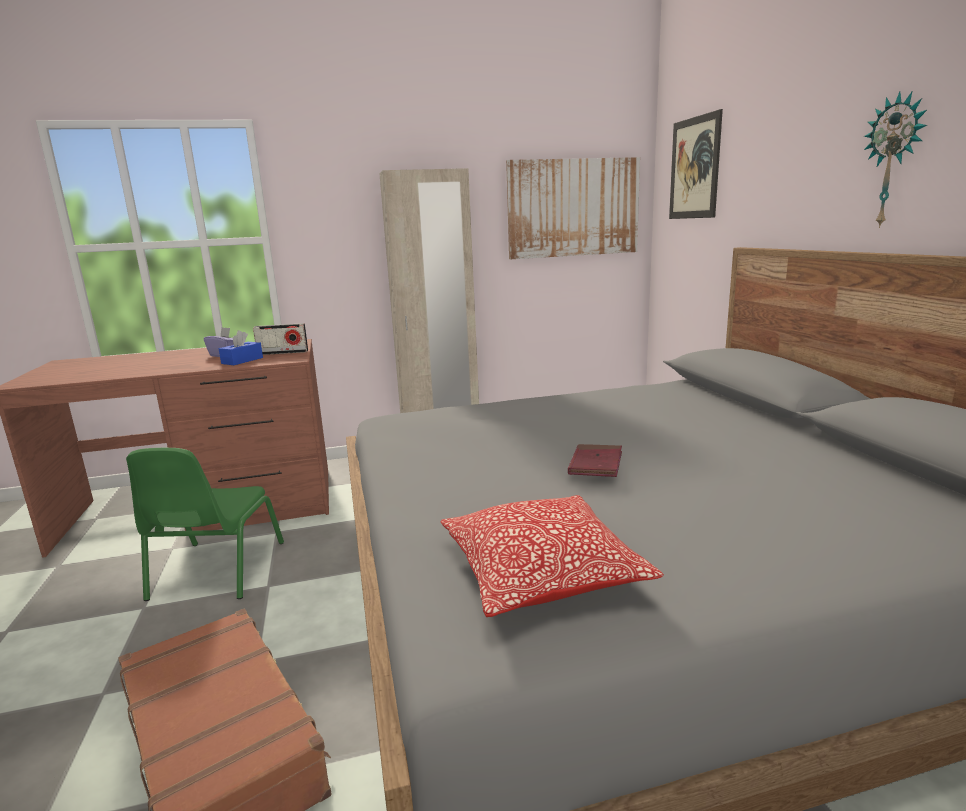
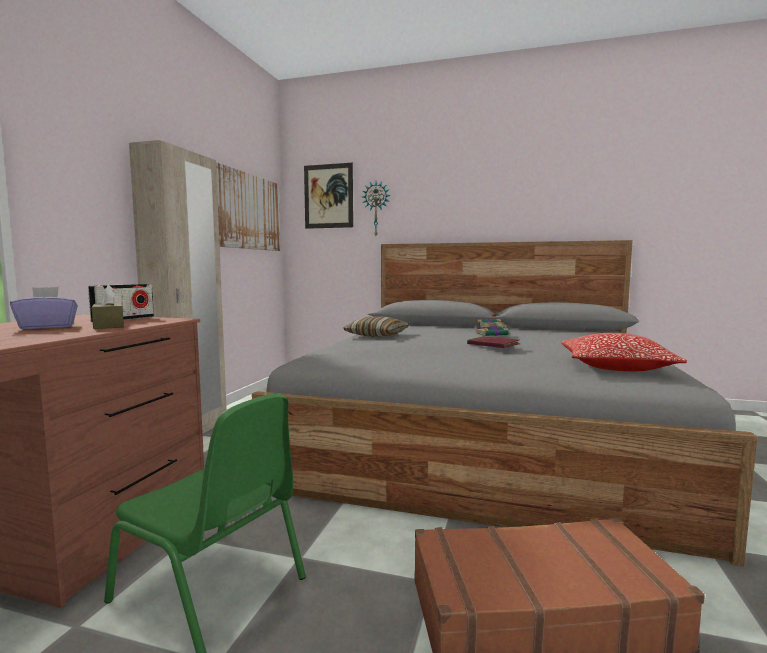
camera: 60 degrees left, 10 degrees down
(242, 360) = (109, 325): blue tissue box -> brown tissue box
(574, 401) = (377, 335): none -> pillow
(722, 445) = (492, 334): none -> book
(893, 161) = (479, 201): wall clock -> wall clock (376, 209)

